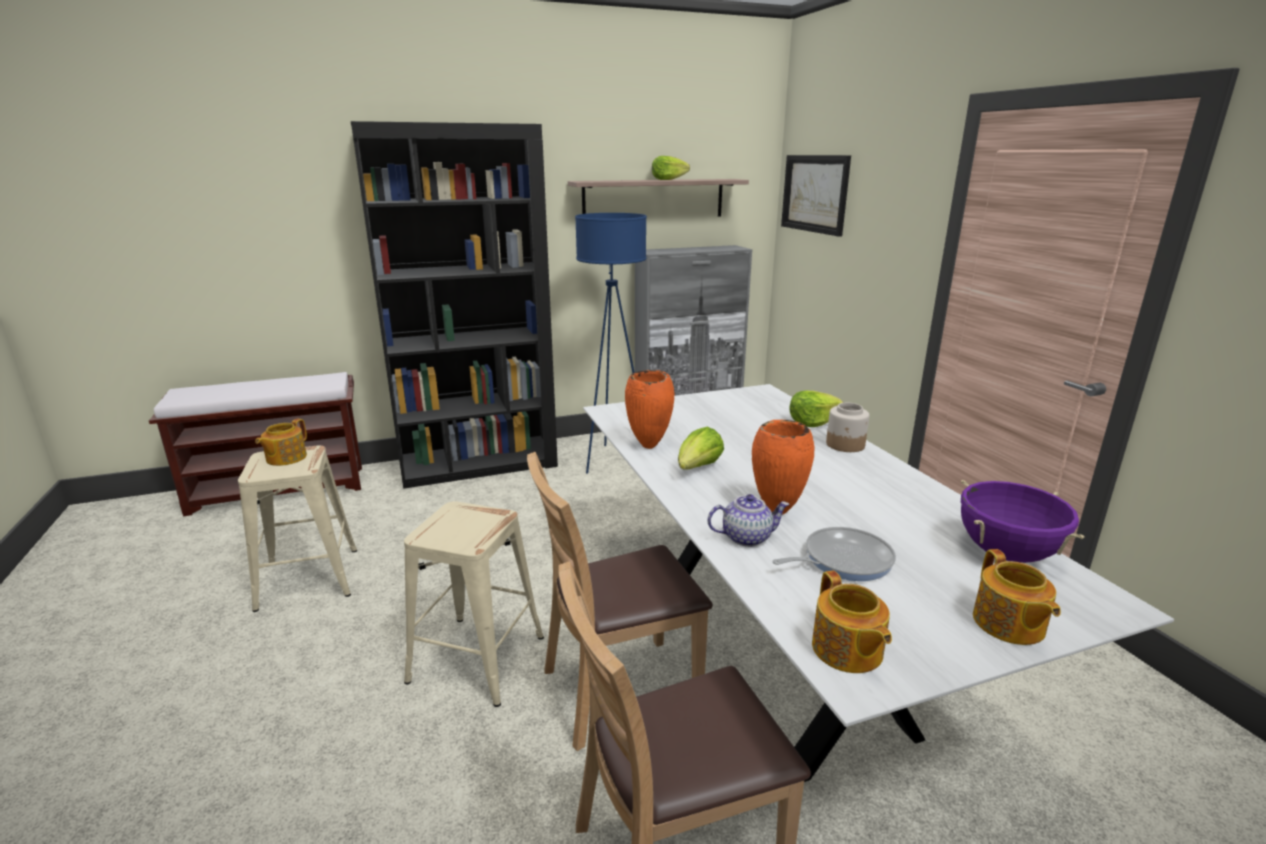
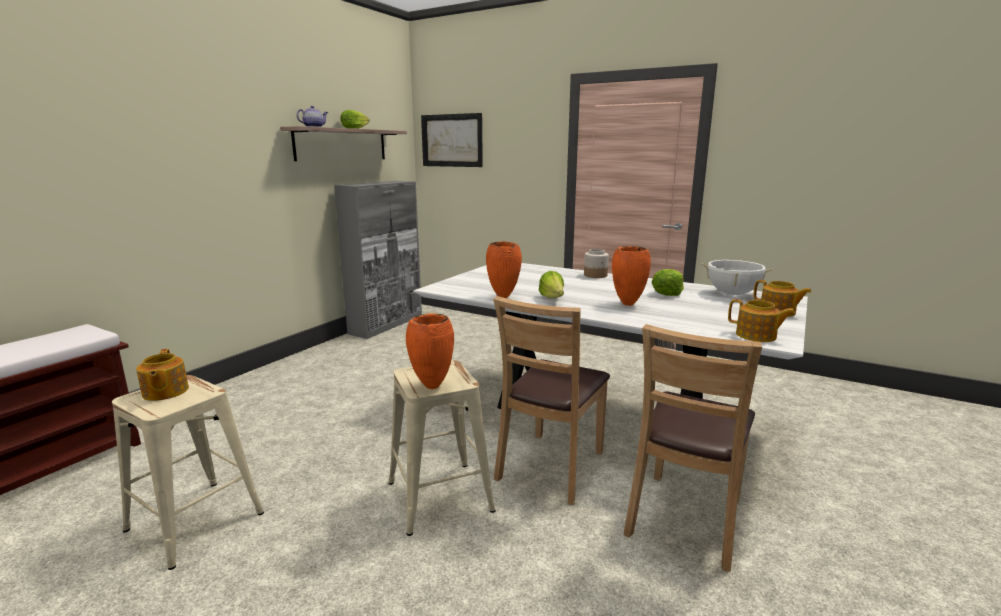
camera: 40 degrees left, 5 degrees down
(439, 536) = (431, 386): none -> orange vase
(479, 464) = (245, 389): black bookcase -> none
(613, 460) = (360, 356): blue floor lamp -> none
(746, 537) = (638, 316): teapot -> teapot (314, 127)
(812, 422) = (560, 270): lettuce -> lettuce (667, 293)
(842, 560) = (690, 312): frying pan -> none
(1006, 554) = (732, 294): purple cooking pot -> white cooking pot

